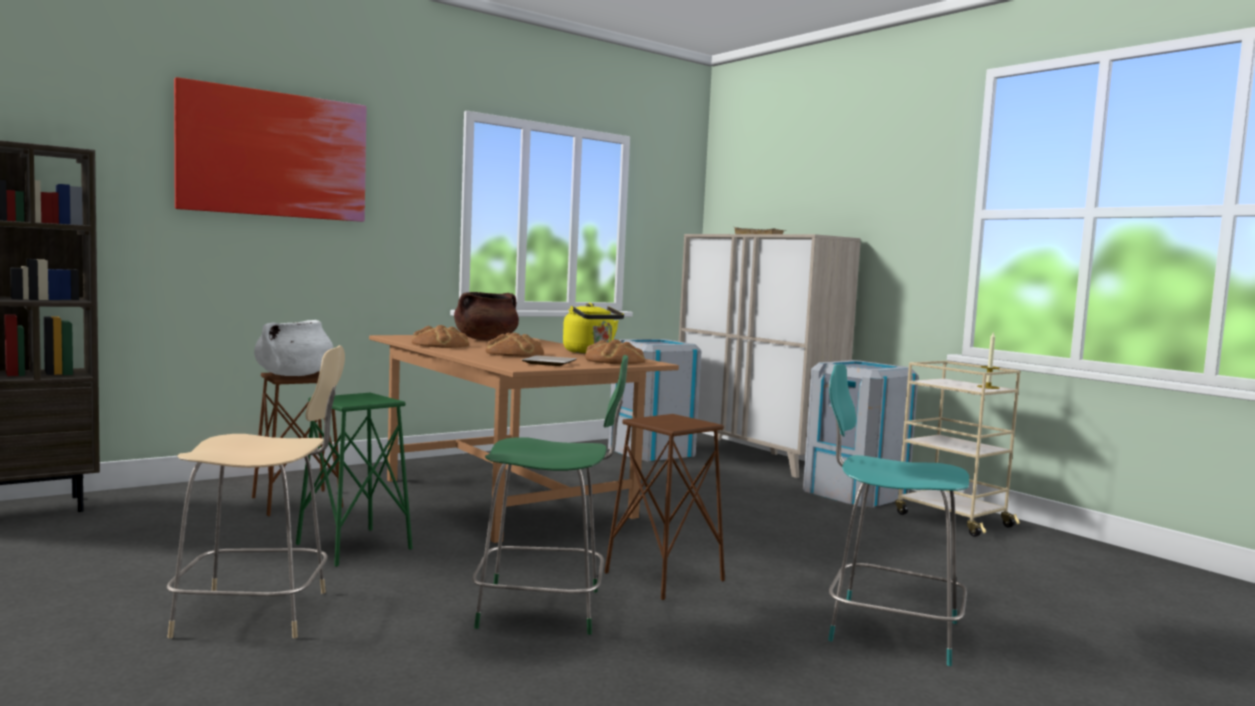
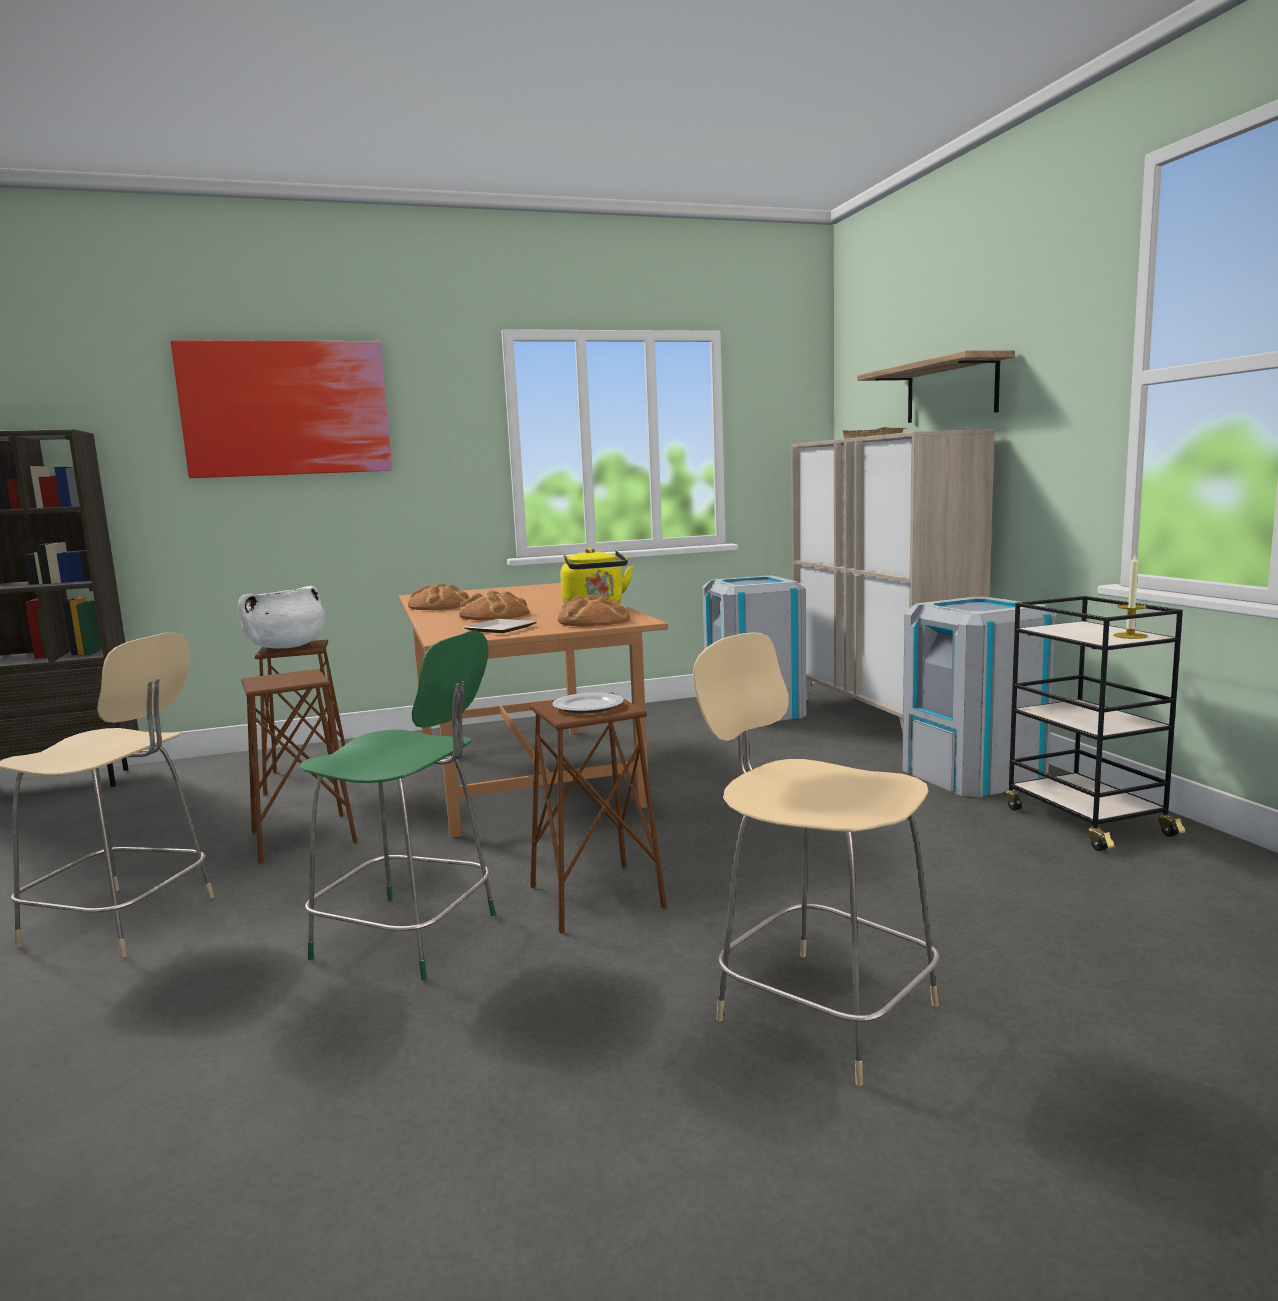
camera: 20 degrees right, 5 degrees up
(354, 546) = (303, 837): green stool -> brown stool
(486, 340) = (514, 594): brown cooking pot -> none
(675, 421) = (588, 707): none -> plate
(821, 206) = (951, 390): none -> shelf
(888, 630) = (820, 1009): turquoise chair -> beige chair
(951, 520) = (1084, 821): beige cart -> black cart

